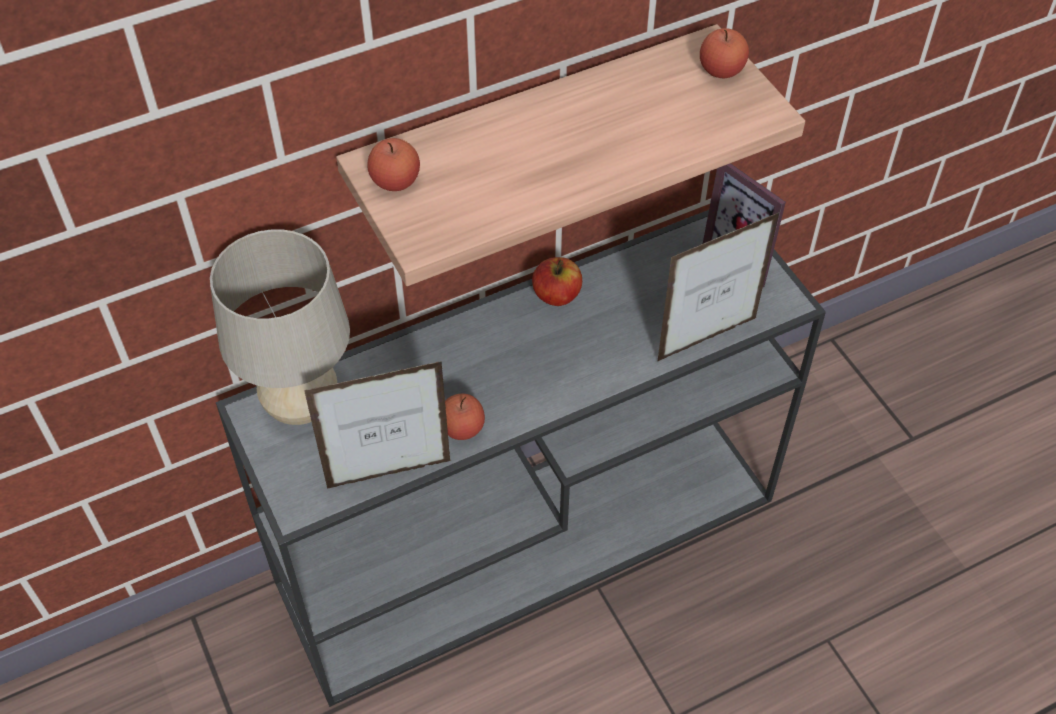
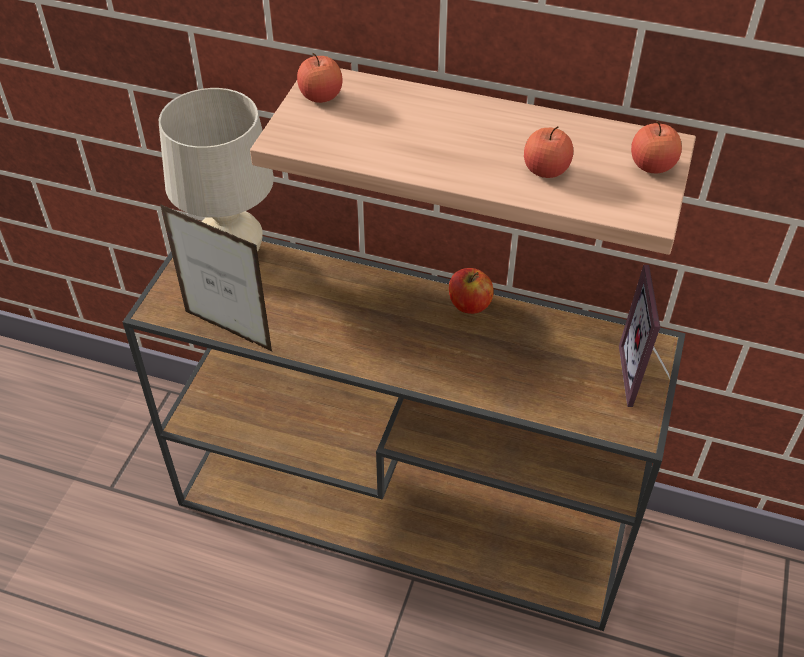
camera: 45 degrees right, 5 degrees down
(462, 428) = (304, 339): apple -> apple (546, 170)
(532, 537) = (406, 510): grey console table -> brown console table
(707, 339) = (540, 410): picture frame -> none

